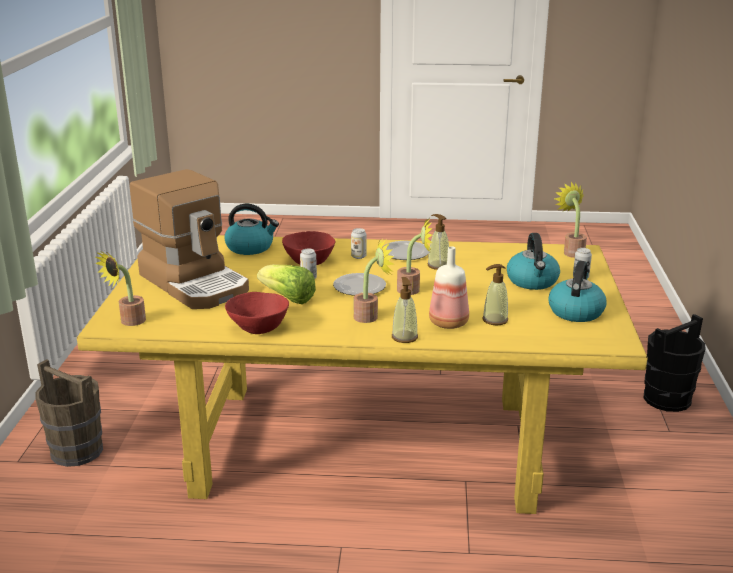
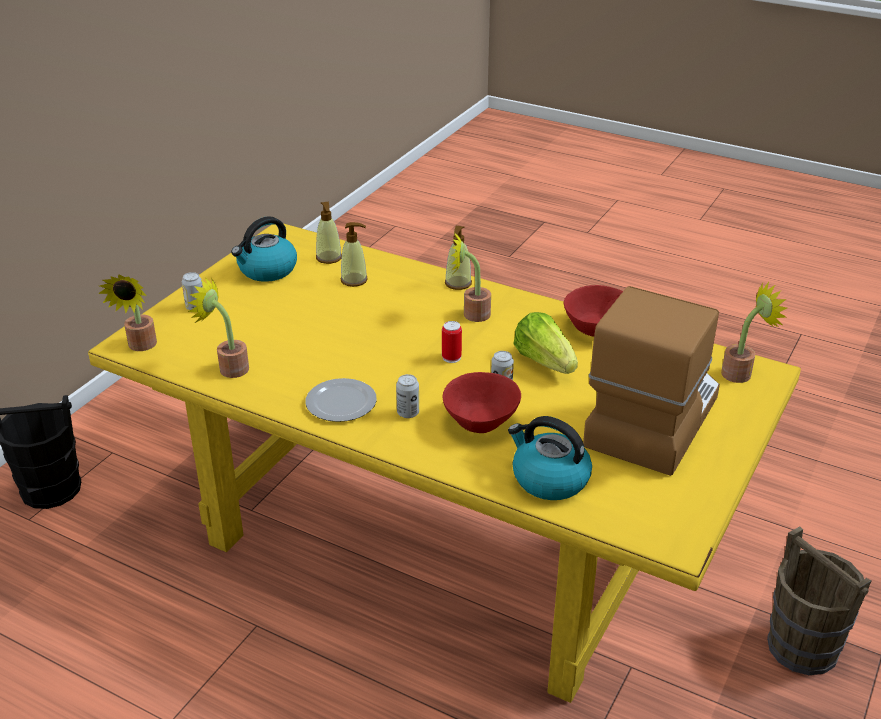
camera: 155 degrees left, 10 degrees up
(196, 283) = (650, 419): coffee machine -> coffee machine turned 45 degrees clockwise
(358, 287) = (451, 357): plate -> can
(413, 290) = (394, 337): potted plant -> potted plant (229, 368)
(438, 265) = (325, 367): soap dispenser -> soap dispenser (329, 258)
(448, 322) = (401, 288): bottle -> none
(532, 281) = (253, 315): kettle -> none

